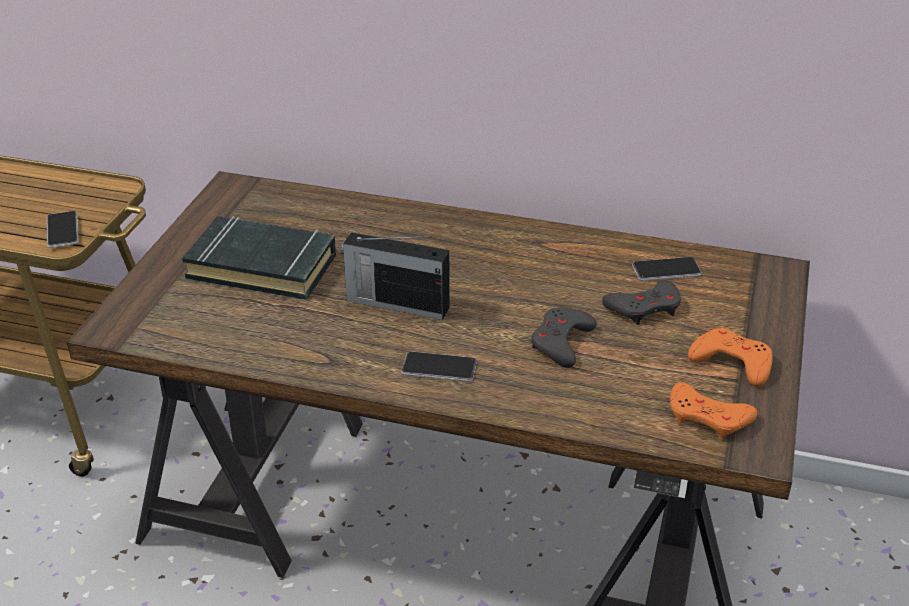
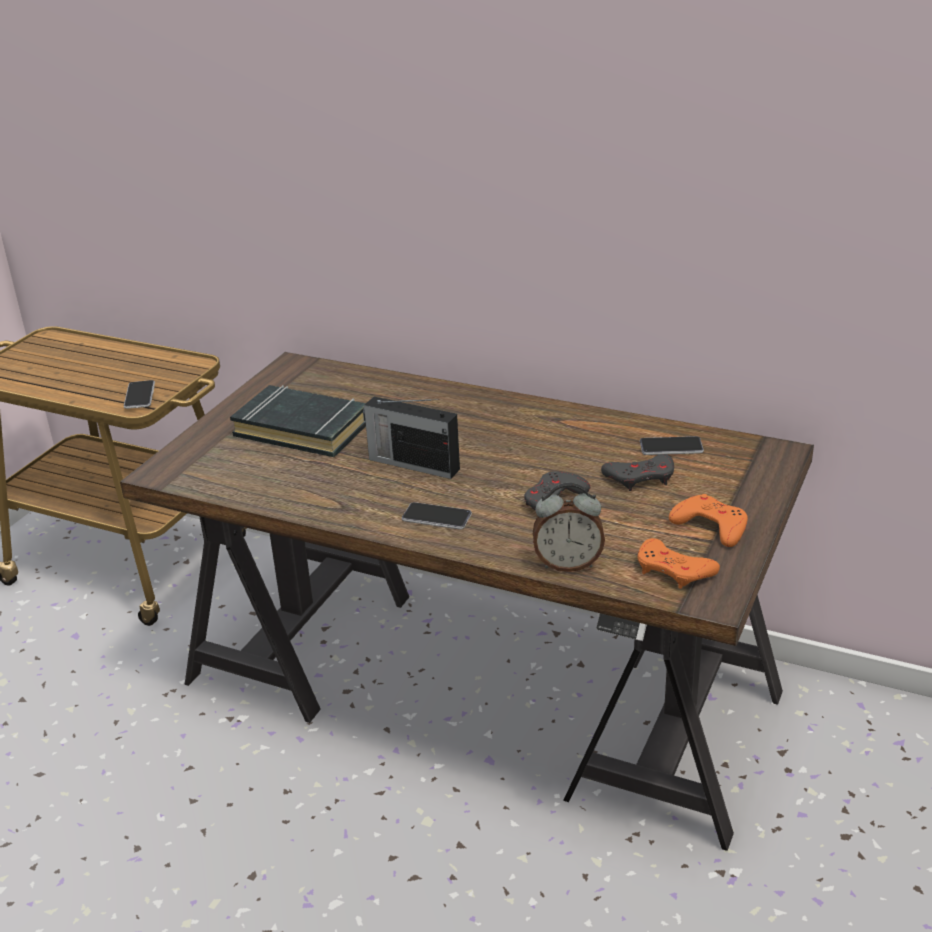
camera: 10 degrees right, 5 degrees down
(595, 417) = (568, 564): none -> alarm clock

